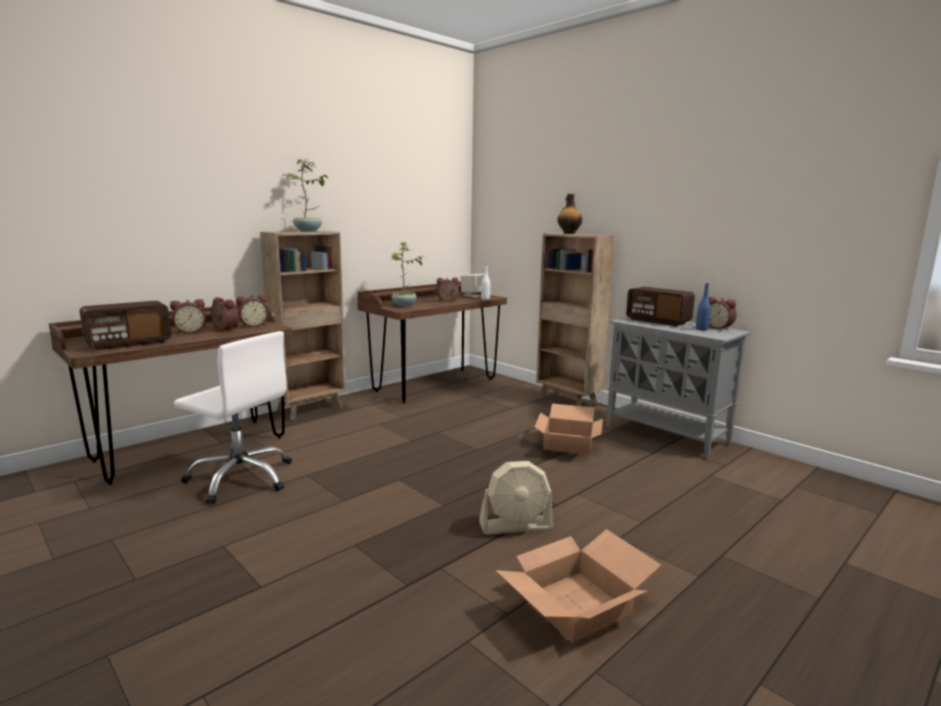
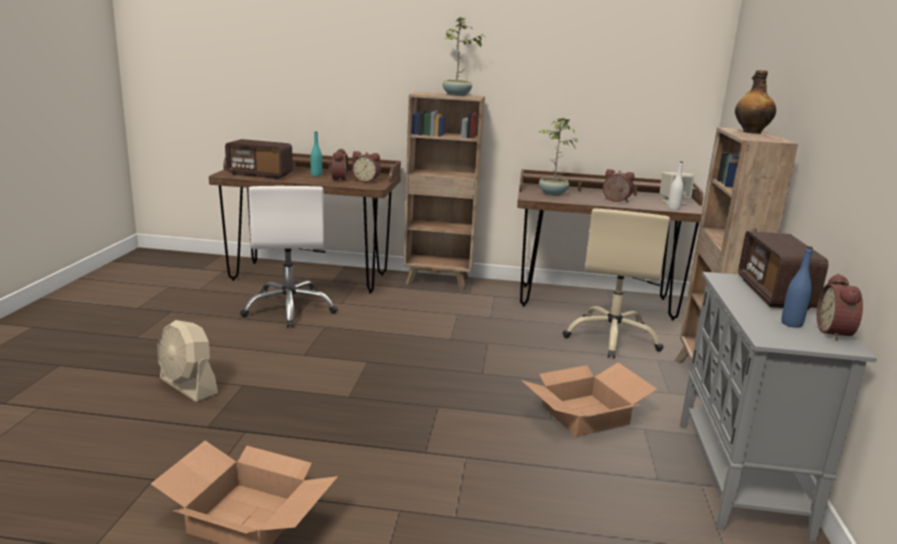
camera: 50 degrees right, 5 degrees up
(190, 331) = (316, 175): alarm clock -> turquoise bottle
(488, 400) = (612, 338): none -> beige office chair
(516, 526) = (354, 443): beige fan -> beige fan (188, 386)

